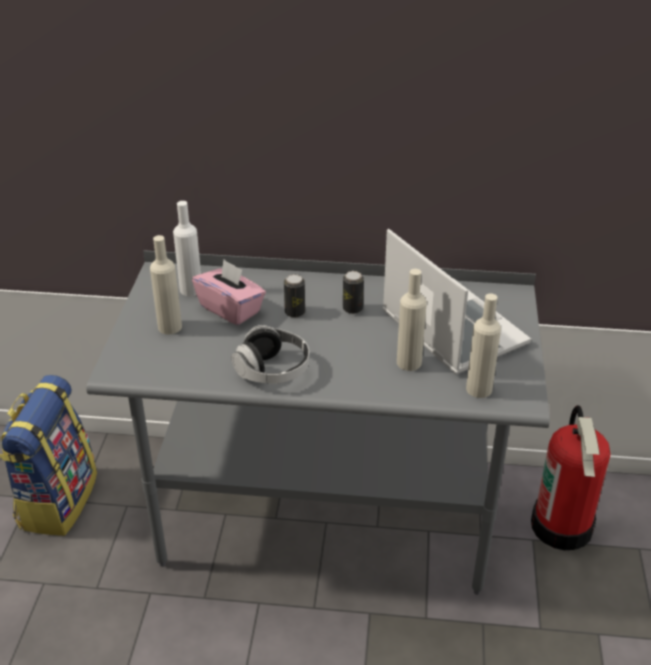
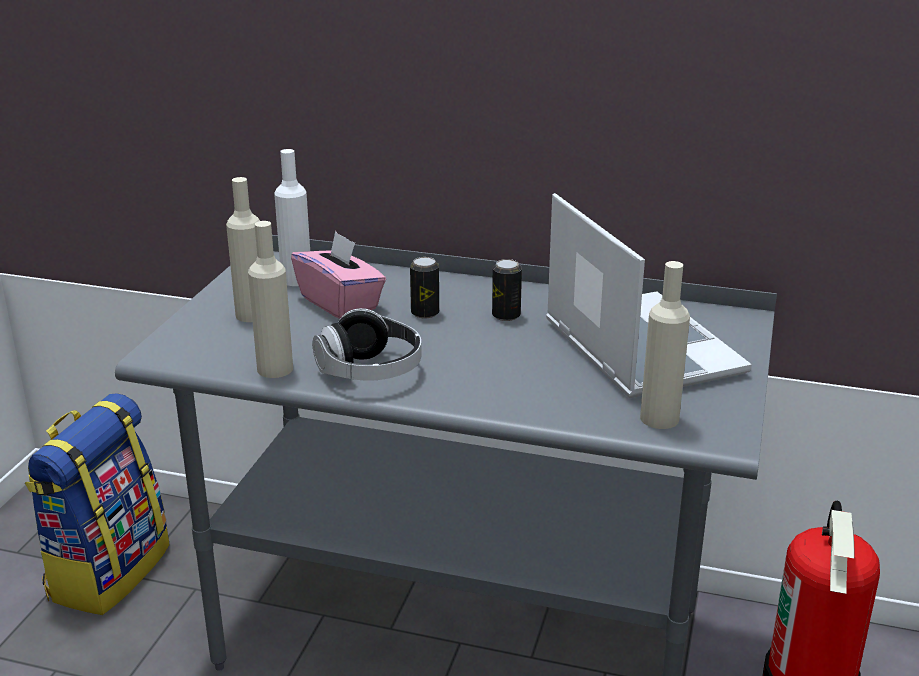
camera: 10 degrees right, 10 degrees down
(409, 362) = (565, 380): beige bottle -> beige bottle (275, 369)

